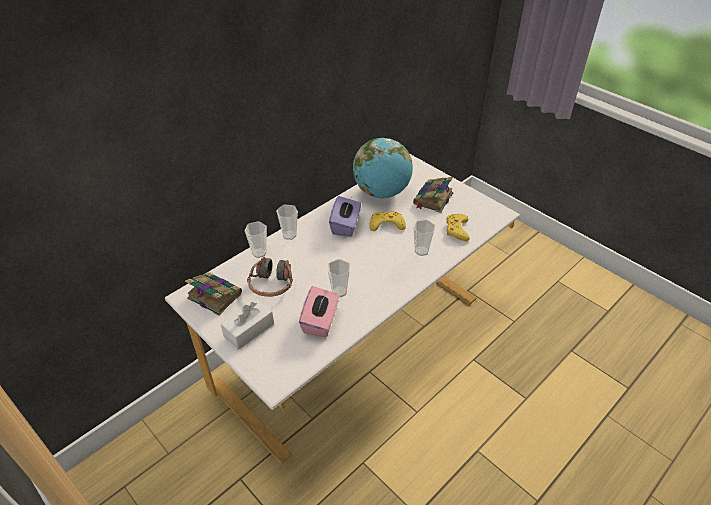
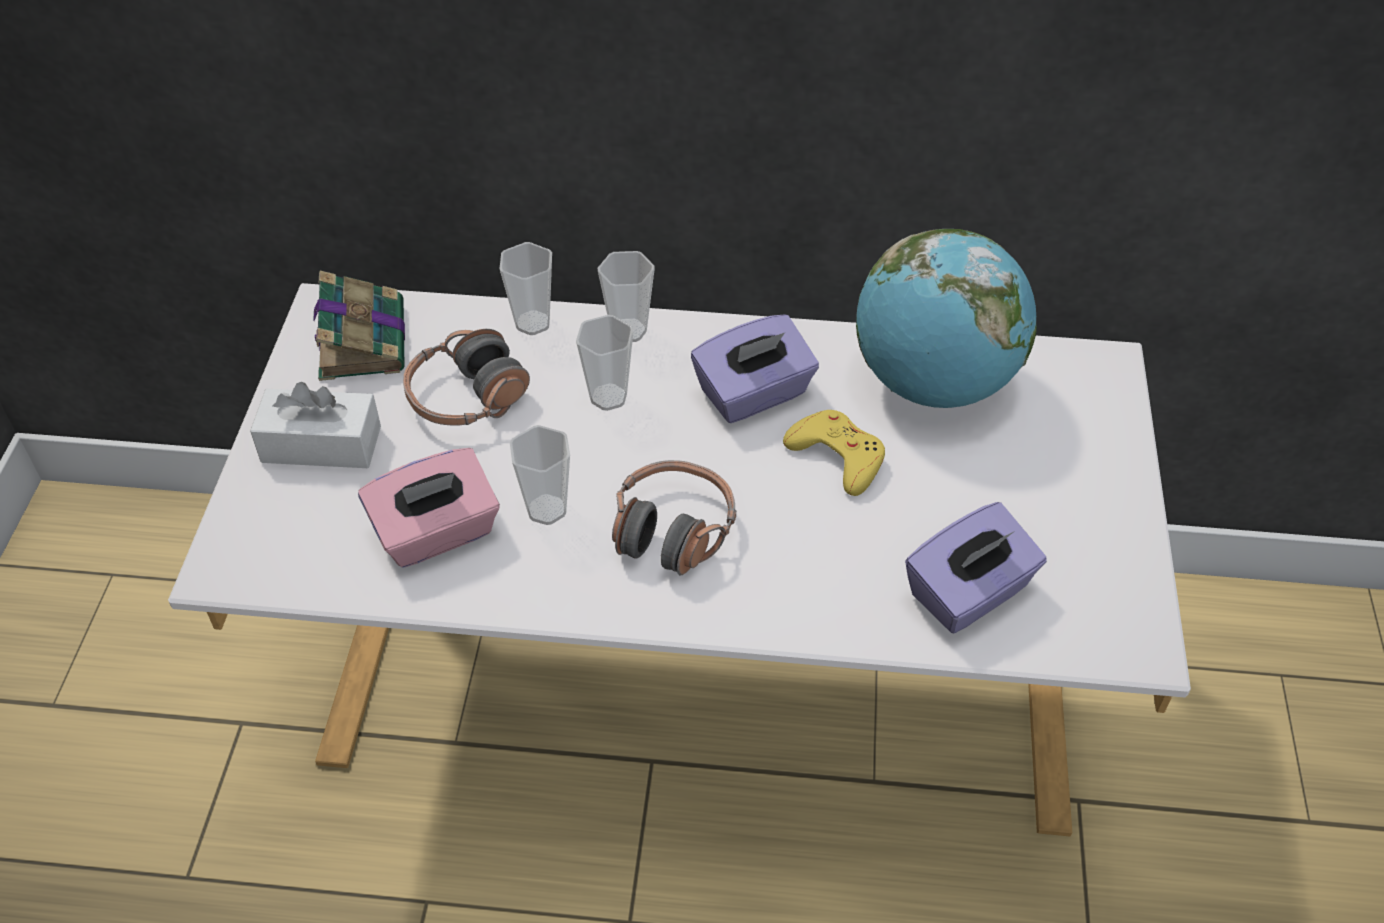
camera: 50 degrees right, 5 degrees up
(376, 270) = (672, 530): none -> headphones
(421, 251) = (819, 570): cup -> cup (608, 397)
(433, 199) = (1024, 484): book -> none
(457, 230) = (969, 593): yellow game controller -> purple tissue box

